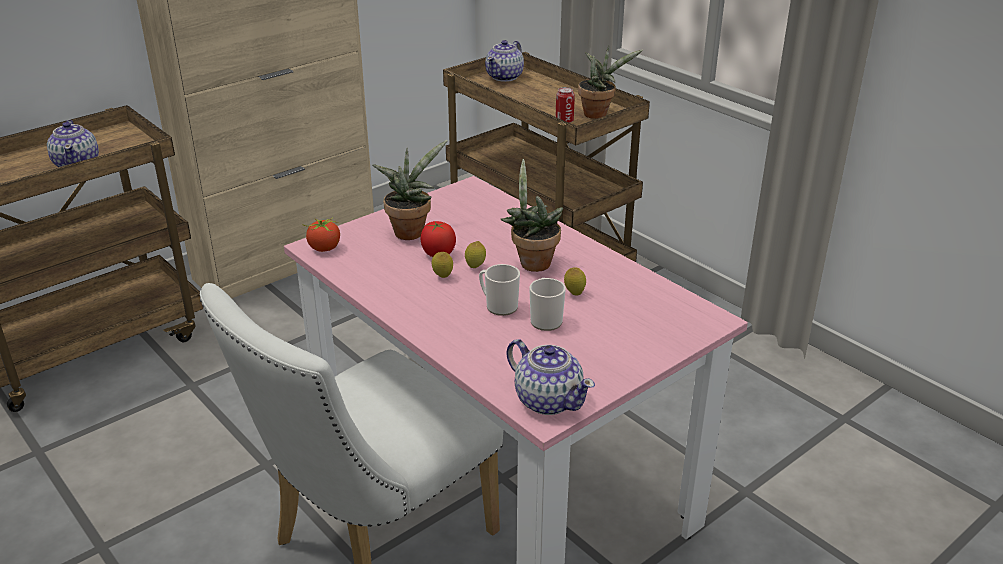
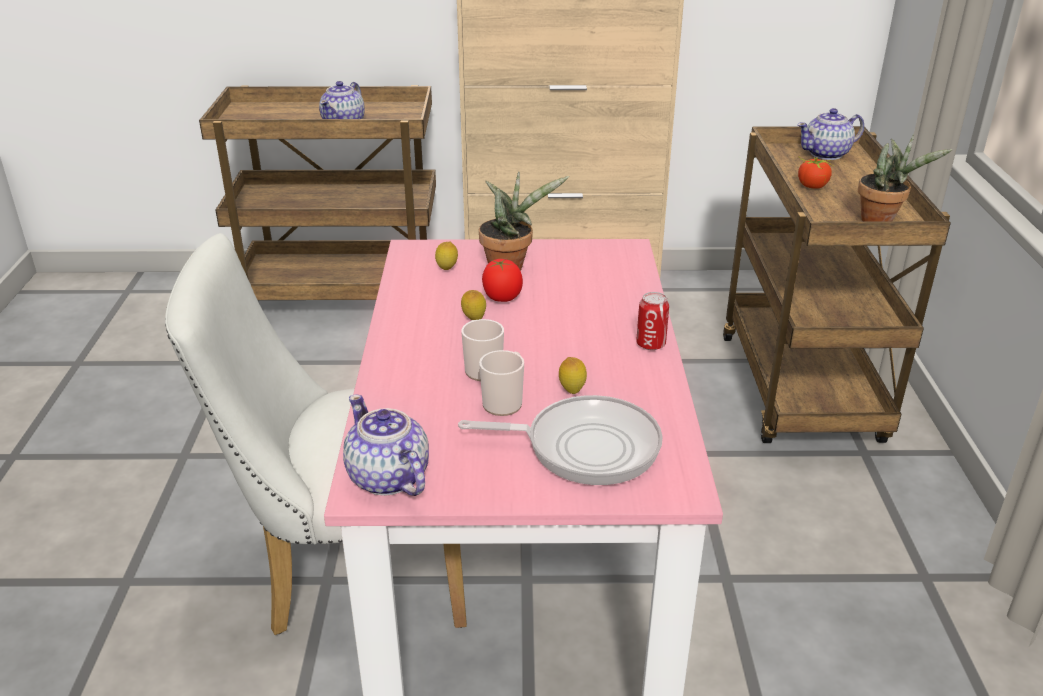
camera: 40 degrees right, 0 degrees up
(324, 248) = (416, 254): tomato -> tomato (812, 186)
(475, 267) = (516, 323): lemon -> lemon (447, 270)
(532, 262) = (578, 341): potted plant -> none
(548, 400) = (388, 478): teapot -> teapot turned 150 degrees clockwise
(564, 121) = (827, 216): can -> can (650, 344)
(630, 322) = (584, 447): none -> frying pan

